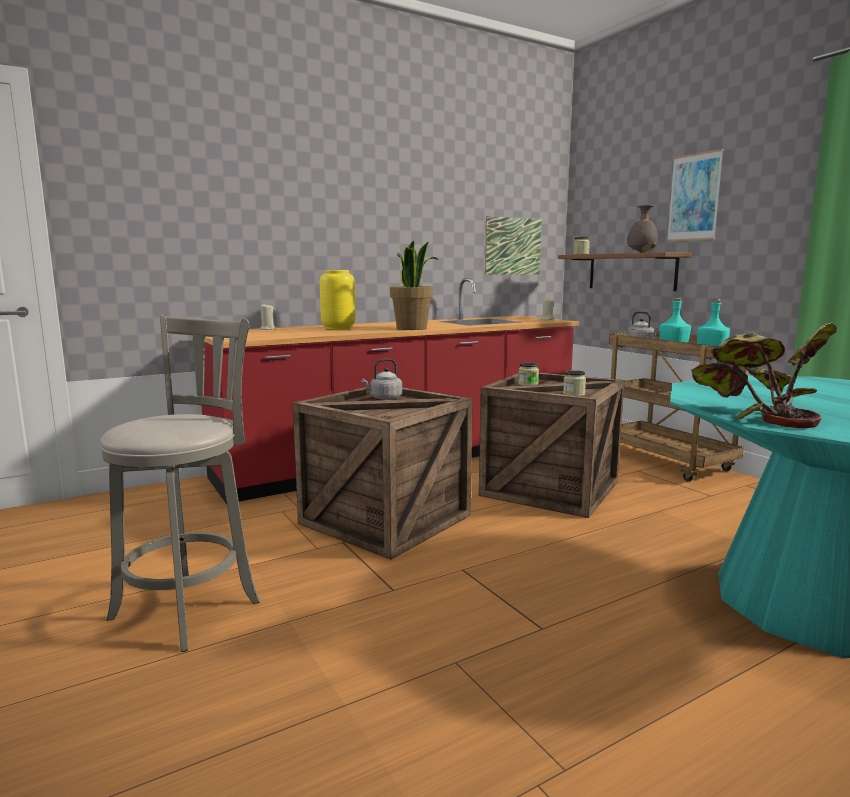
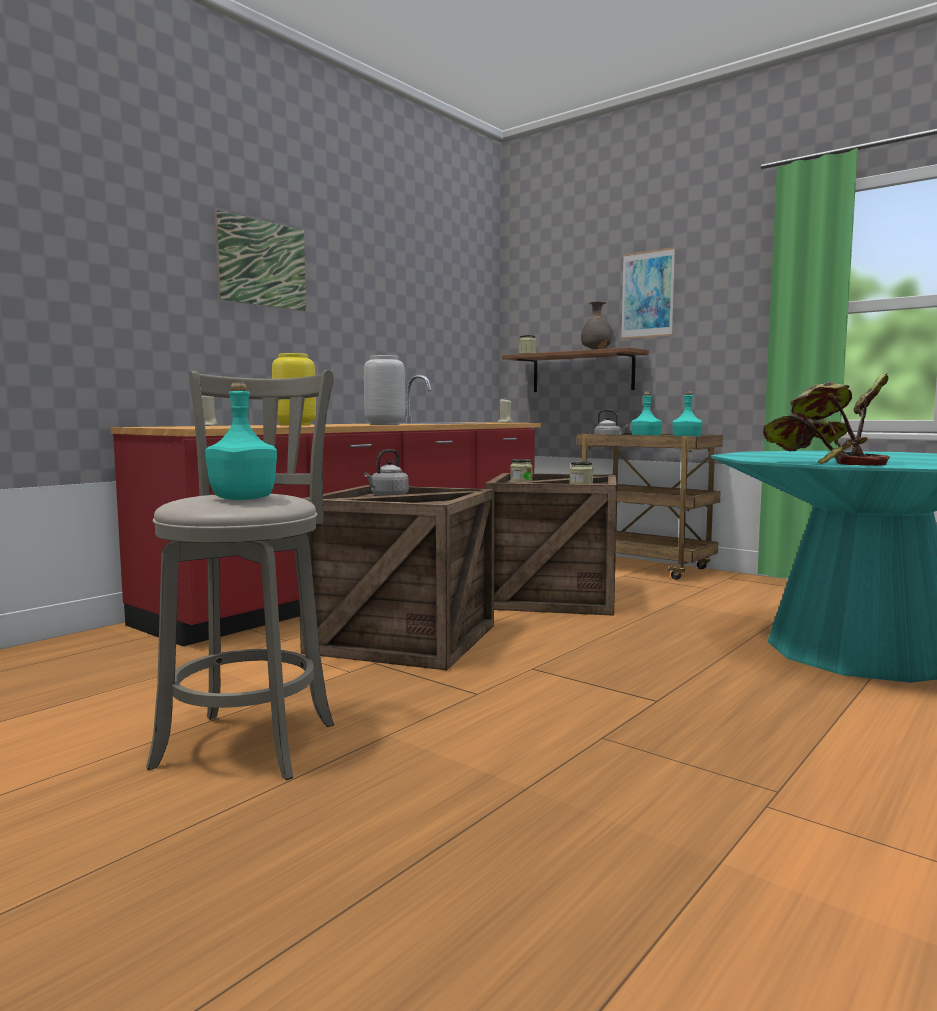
camera: 20 degrees left, 5 degrees down
(162, 427) = (242, 499): none -> turquoise bottle
(412, 328) = (385, 424): potted plant -> grey vase
(513, 246) = (453, 344): picture -> picture (262, 263)

